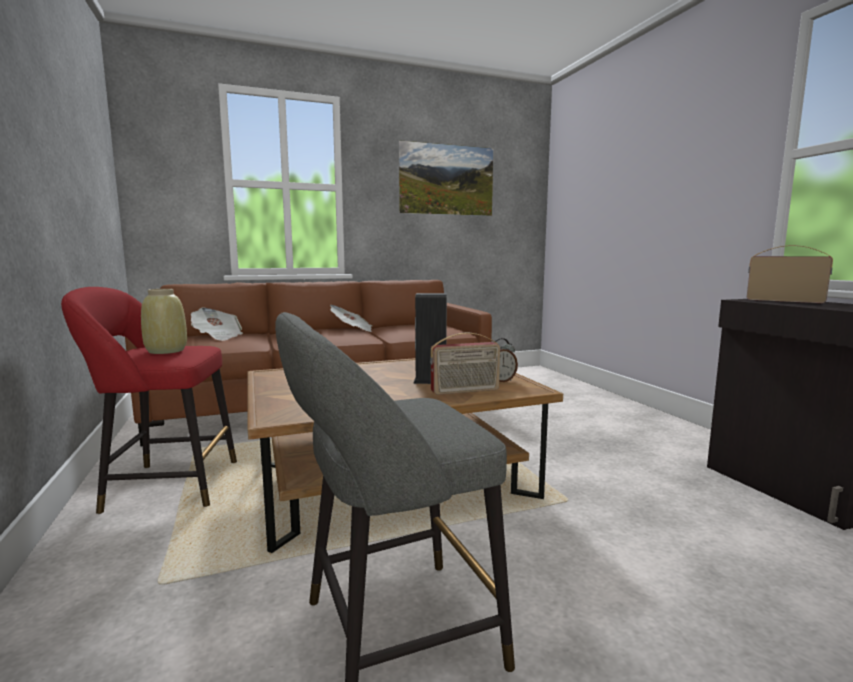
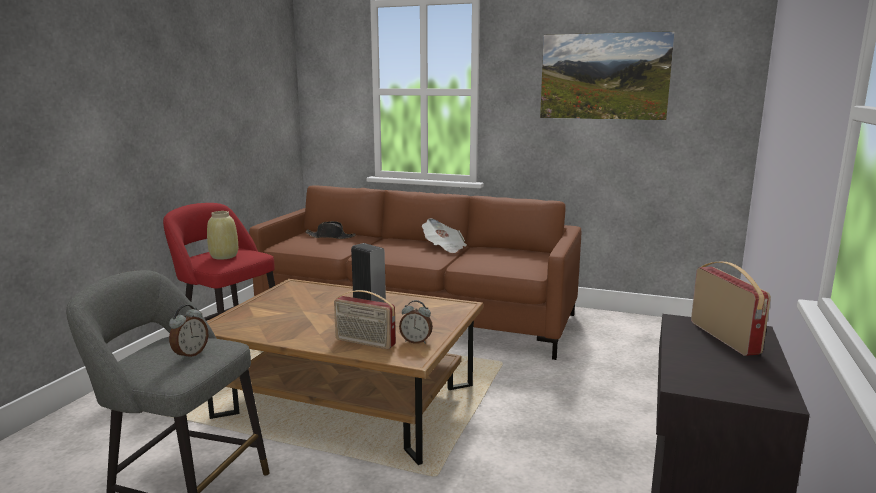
camera: 40 degrees right, 5 degrees up
(218, 337) = (330, 237): newspaper -> black hat
(422, 412) = (190, 354): none -> alarm clock

